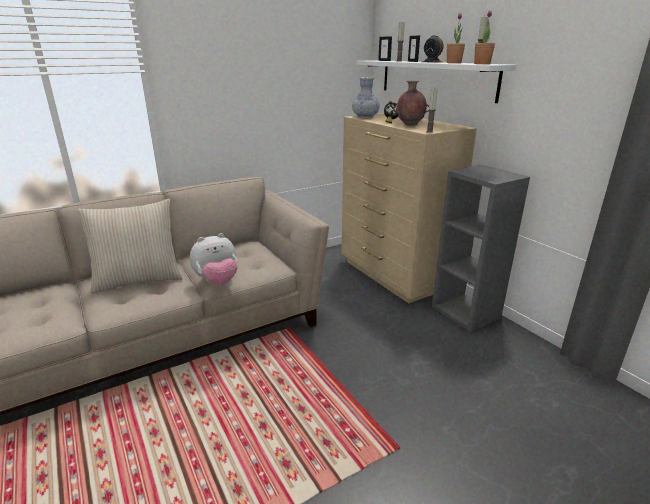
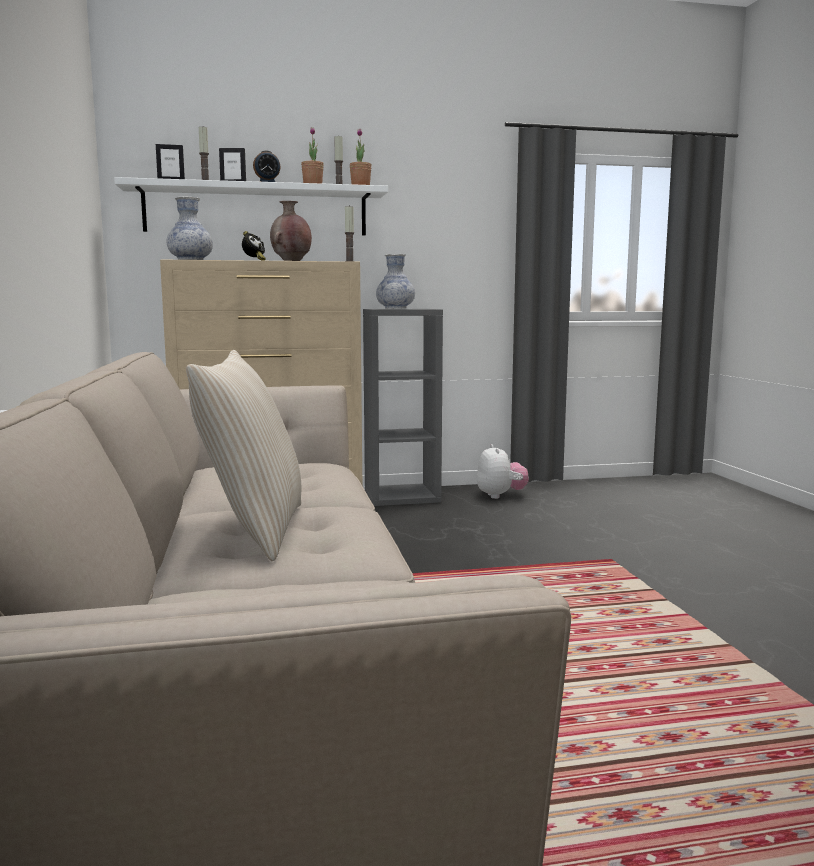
camera: 70 degrees left, 15 degrees down
(217, 281) = (339, 489): plush toy -> plush toy (500, 496)
(491, 171) = (395, 308): none -> vase

